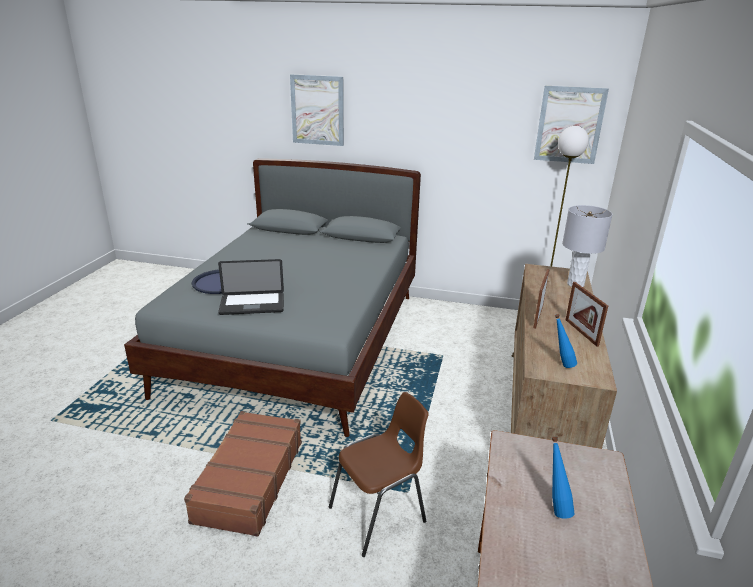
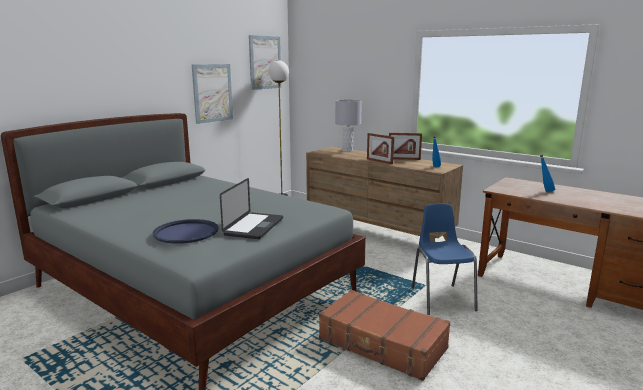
camera: 65 degrees left, 10 degrees down
(317, 110) = (76, 65): picture -> picture (212, 93)
(380, 514) = (441, 298): brown chair -> blue chair

